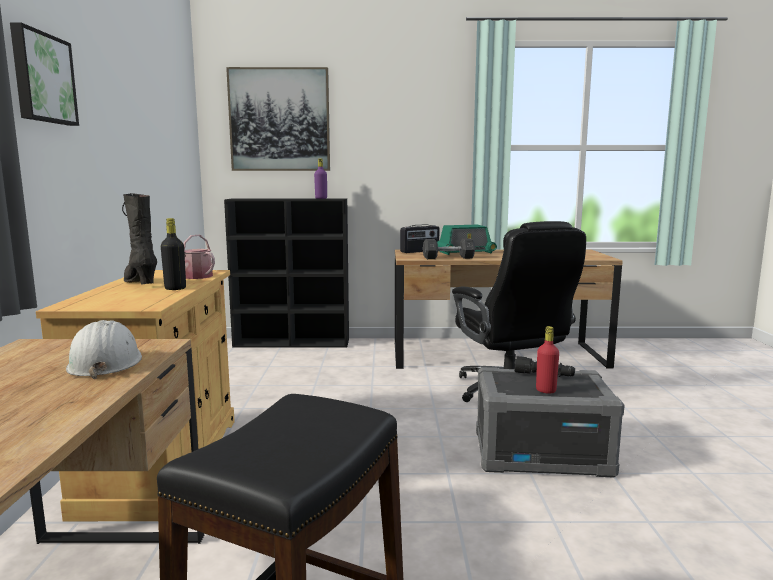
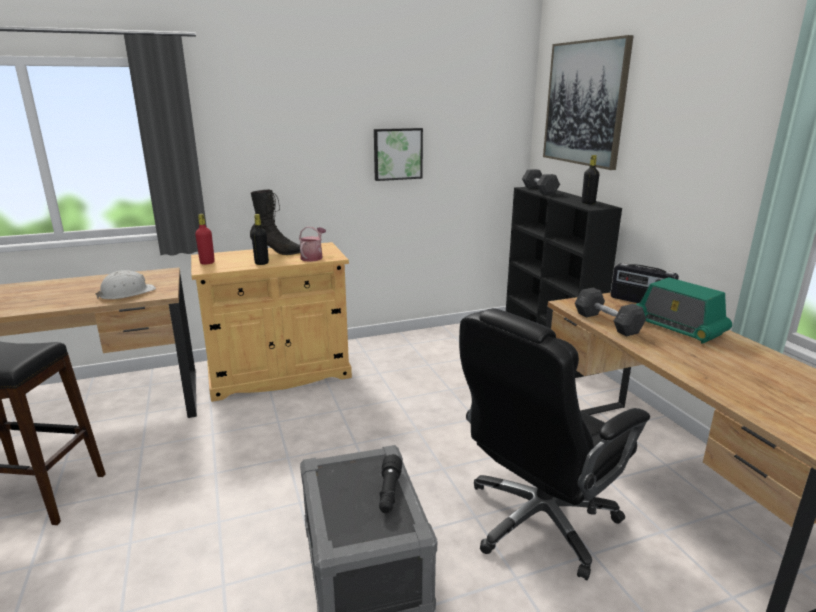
camera: 70 degrees right, 10 degrees up
(42, 78) = (257, 108): picture -> picture (397, 154)
(140, 283) = (279, 252): black boot -> black boot turned 60 degrees clockwise
(253, 198) = (539, 190): none -> grey dumbbell
(321, 198) = (588, 203): purple bottle -> black bottle
(546, 390) = (336, 497): red bottle -> red bottle (207, 262)

